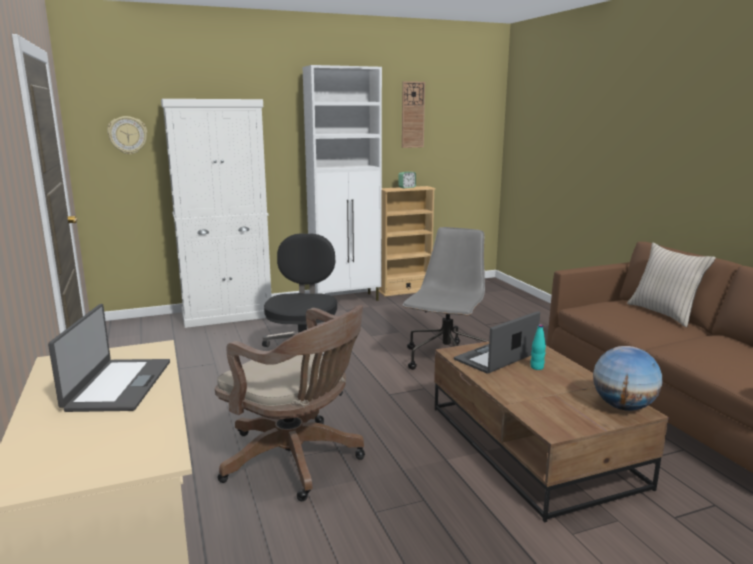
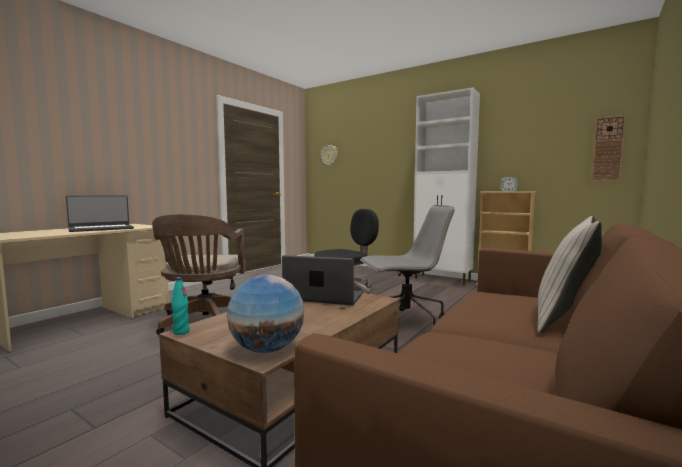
camera: 55 degrees right, 10 degrees down
(228, 315) = (360, 269): white cabinet -> none
(412, 115) = (523, 127): wall clock -> wall clock (608, 149)
(537, 367) = (321, 310): turquoise bottle -> turquoise bottle (181, 332)

